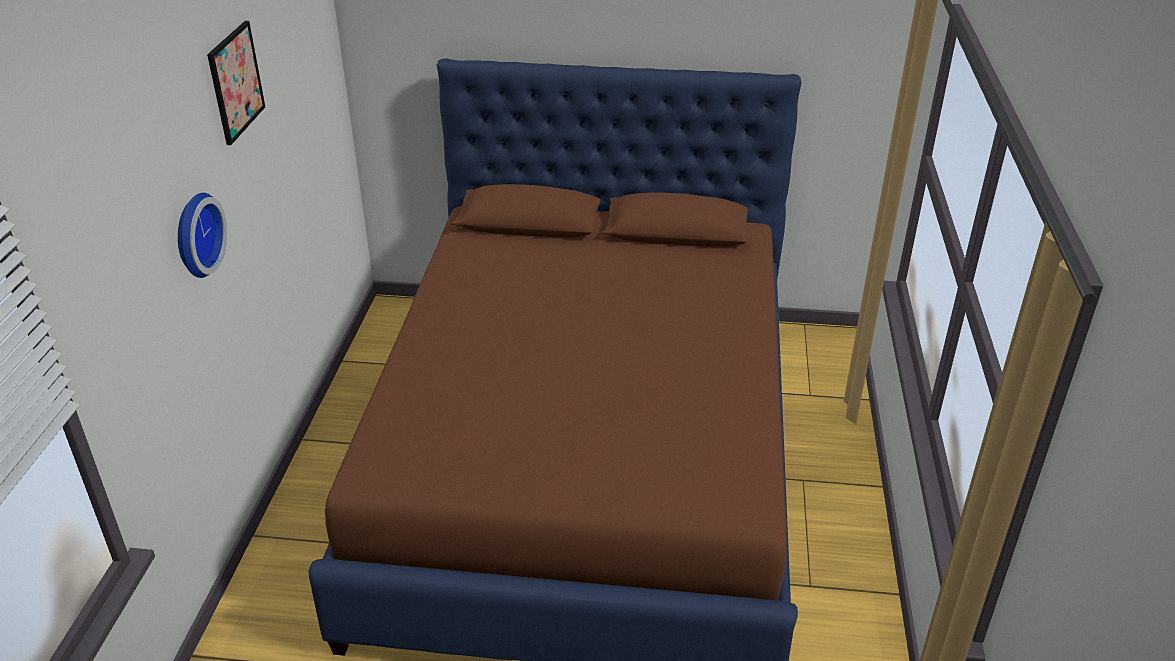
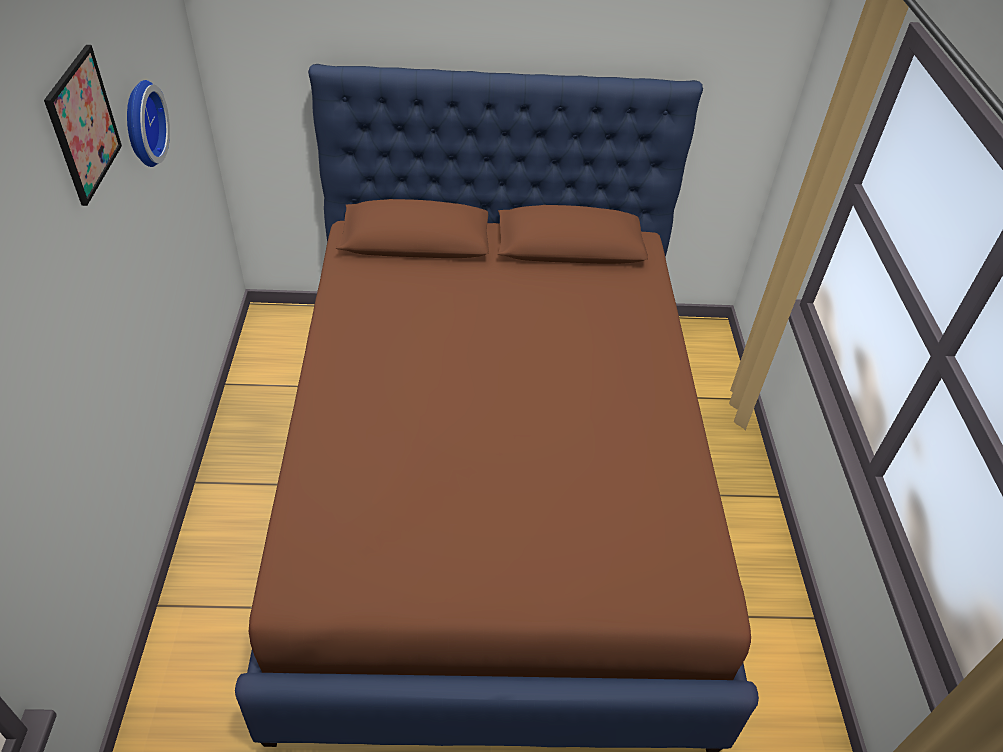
camera: 10 degrees left, 10 degrees up
(194, 234) = (56, 327): wall clock -> wall clock (140, 123)

